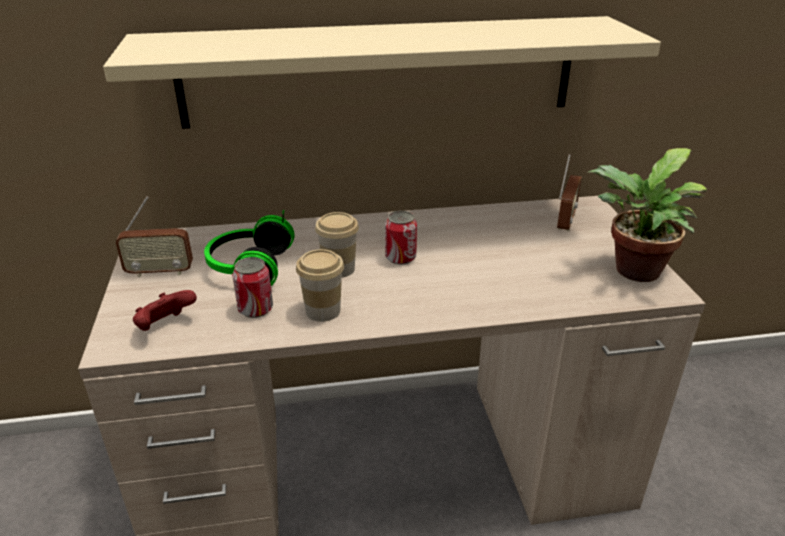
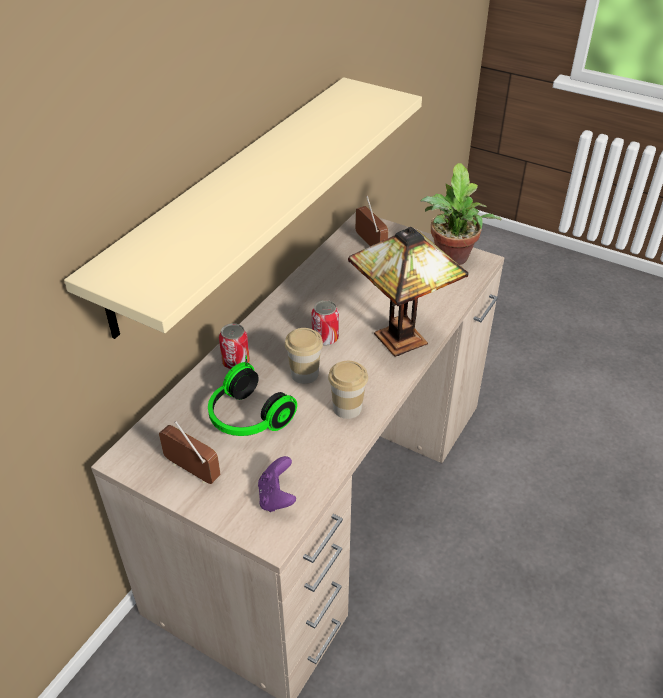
camera: 50 degrees left, 10 degrees up
(160, 272) = (192, 471): radio -> radio turned 90 degrees counterclockwise
(165, 326) = (277, 497): red game controller -> purple game controller
(255, 309) = (308, 439): can -> can (236, 362)
(463, 300) = (404, 340): none -> table lamp

